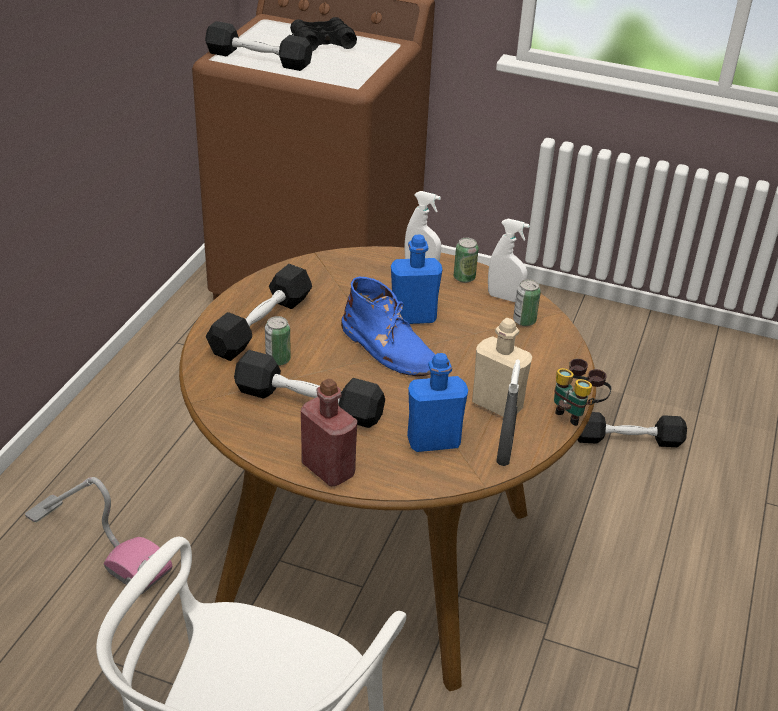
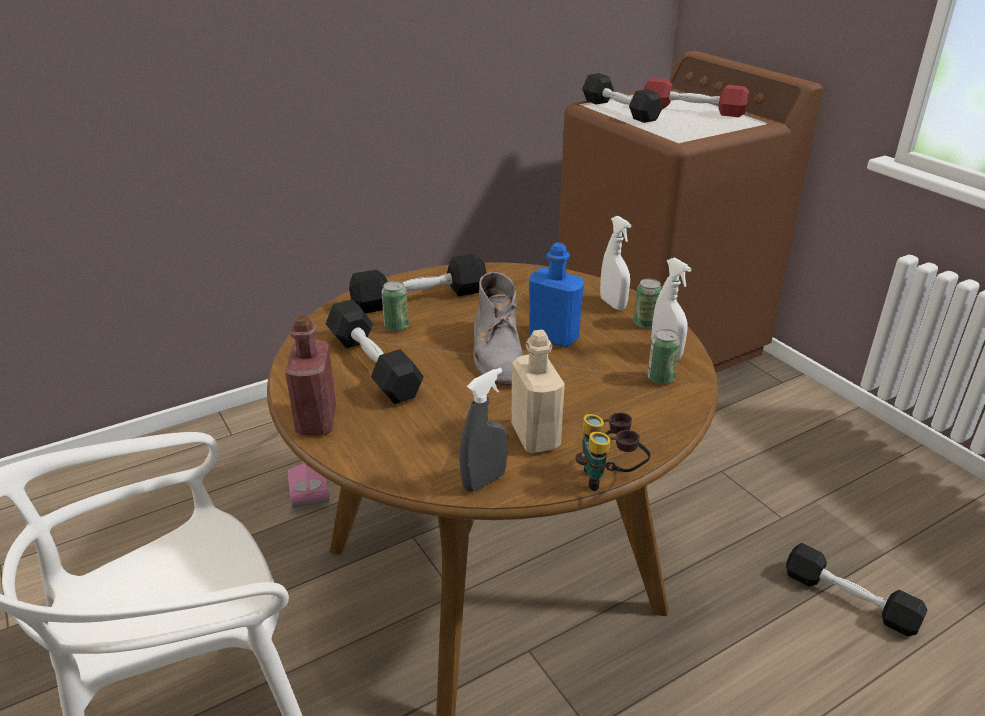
camera: 40 degrees right, 5 degrees down
(322, 43) = (693, 110): black binoculars -> red dumbbell
(389, 349) = (498, 353): blue boot -> grey boot
(433, 441) = (433, 440): blue bottle -> none

